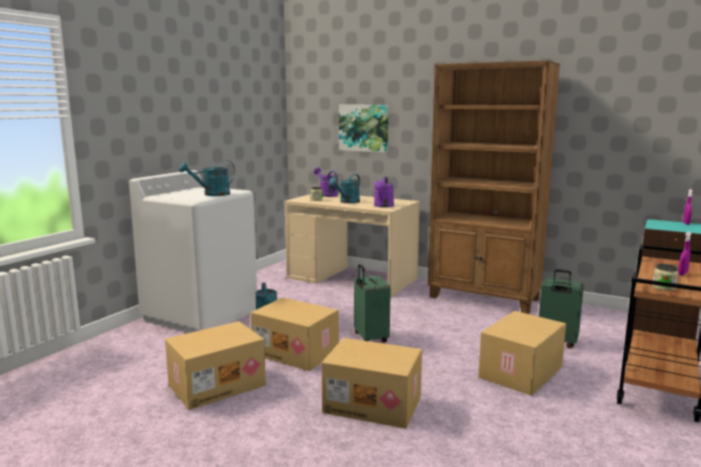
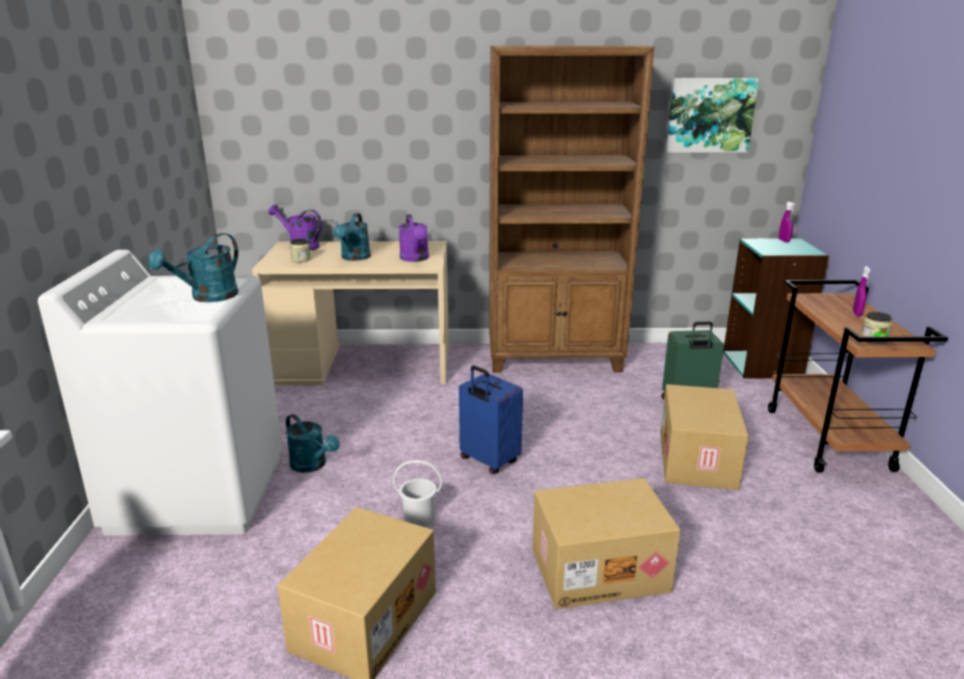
camera: 30 degrees left, 10 degrees up
(297, 352) = (418, 517): cardboard box -> white bucket
(364, 128) = (348, 138): picture -> picture (710, 115)
(370, 338) = (488, 461): green suitcase -> blue suitcase

